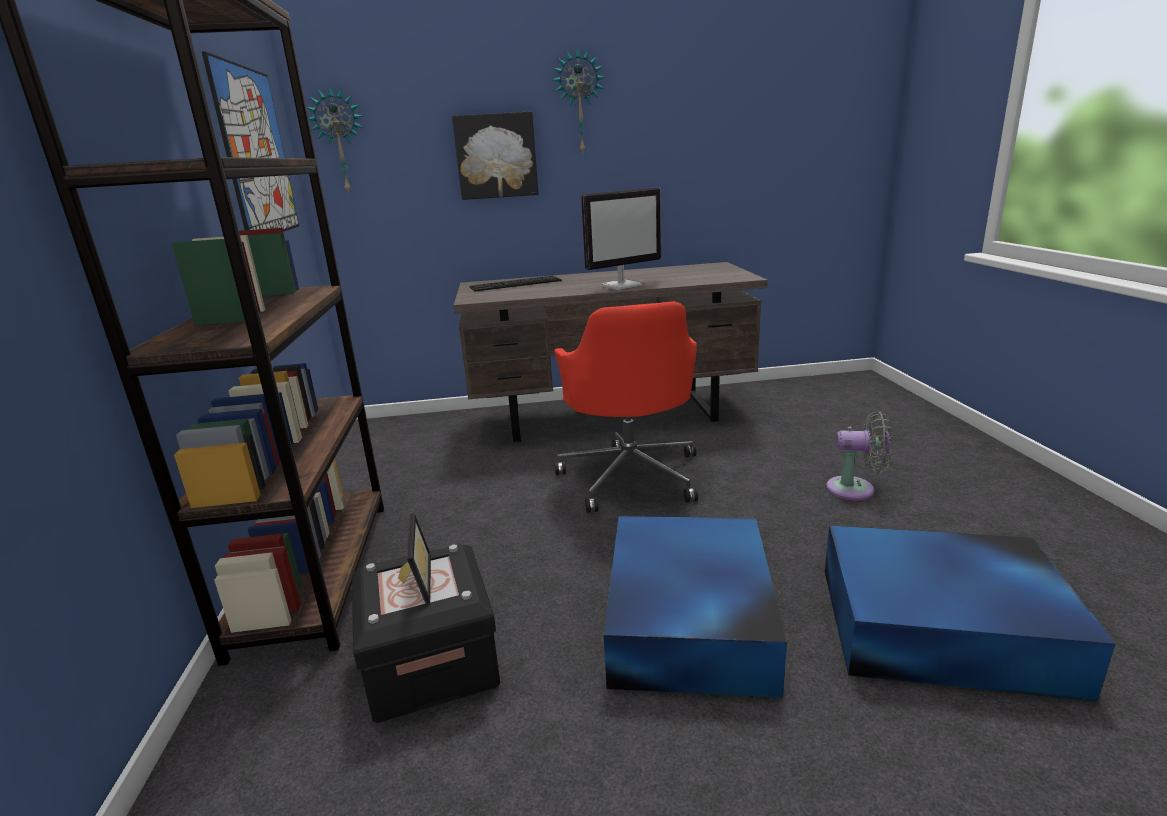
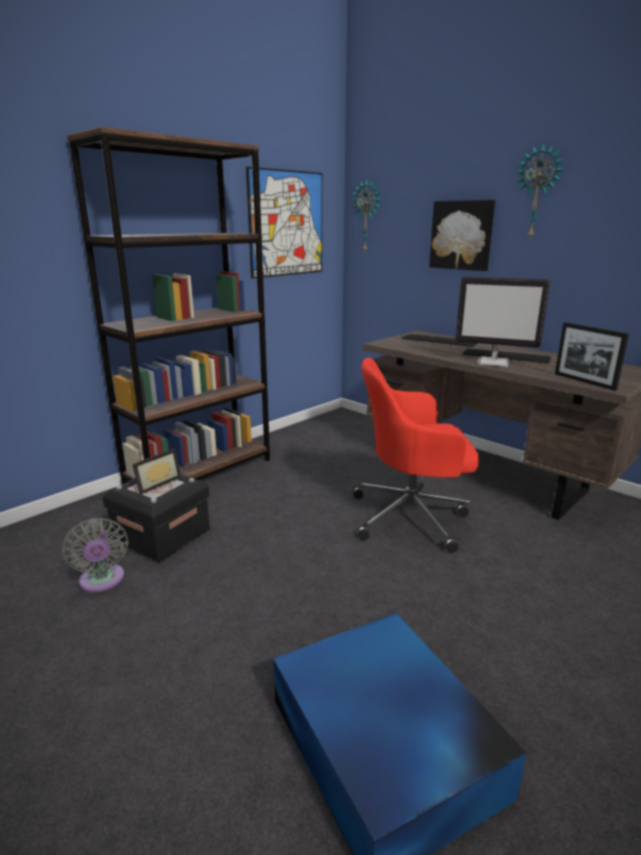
camera: 50 degrees right, 0 degrees up
(611, 279) = (506, 356): none -> keyboard
(631, 475) = (412, 516): red office chair -> red office chair turned 45 degrees clockwise
(688, 620) = (270, 605): blue storage box -> none
(719, 279) = (584, 381): none -> picture frame
(855, 489) = (554, 634): grey fan -> grey fan (102, 581)

